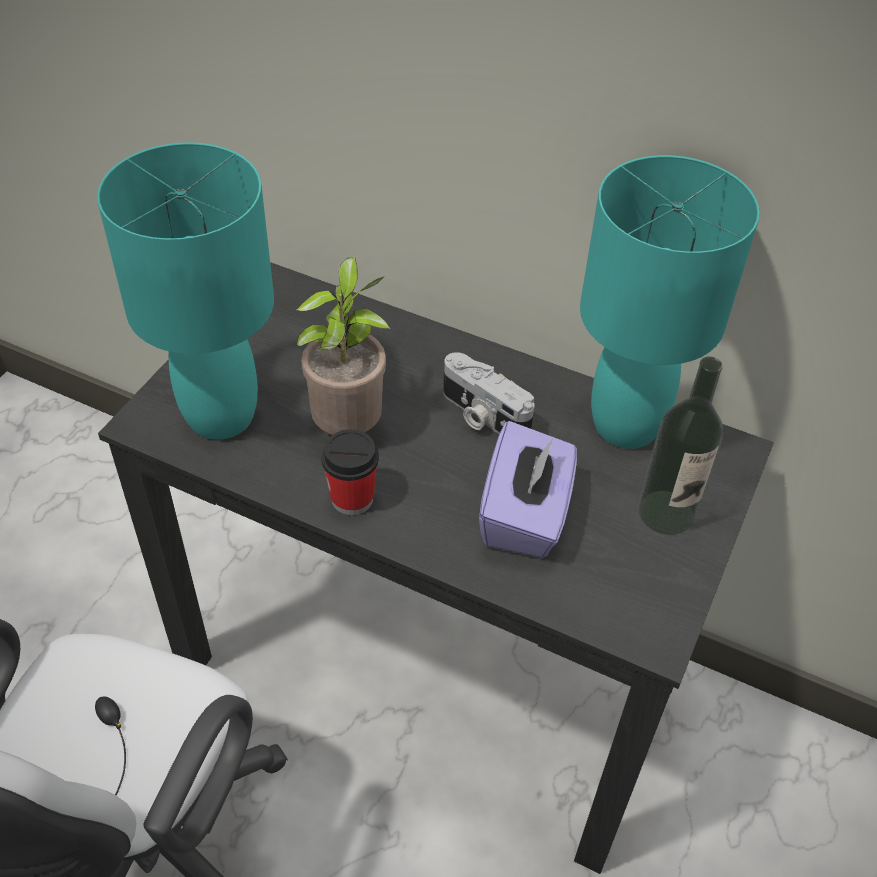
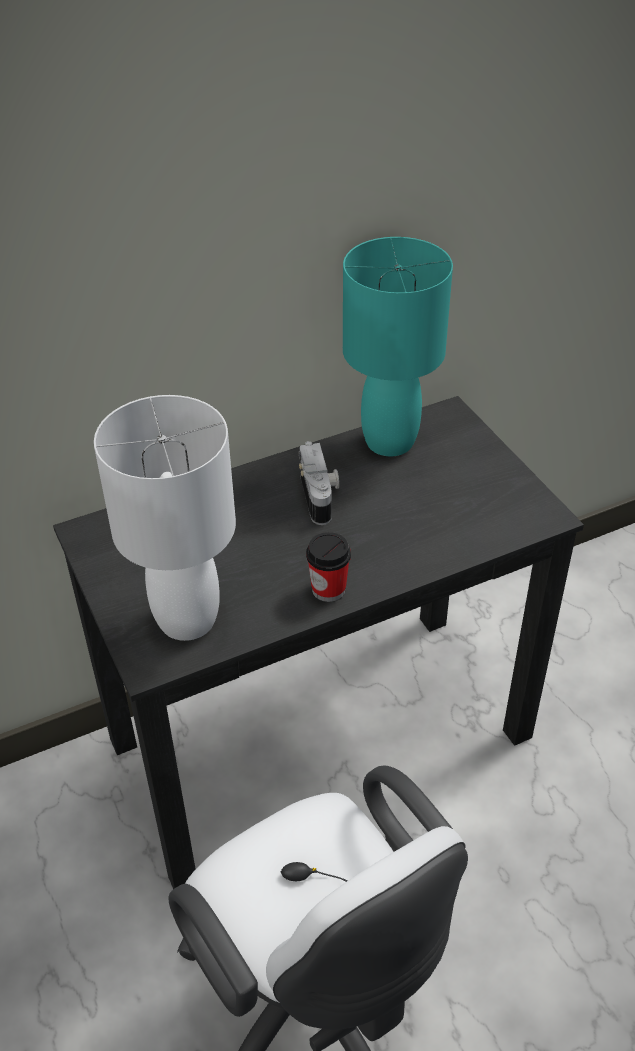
camera: 50 degrees left, 5 degrees down
(222, 416) = (188, 619): turquoise table lamp -> white table lamp
(349, 427) = (266, 560): potted plant -> none
(482, 416) = (320, 496): camera -> camera turned 90 degrees counterclockwise
(525, 515) = (416, 520): purple tissue box -> none
(666, 512) = (468, 463): bottle -> none

